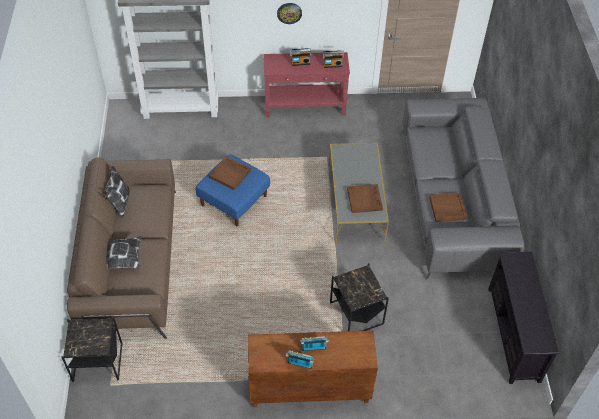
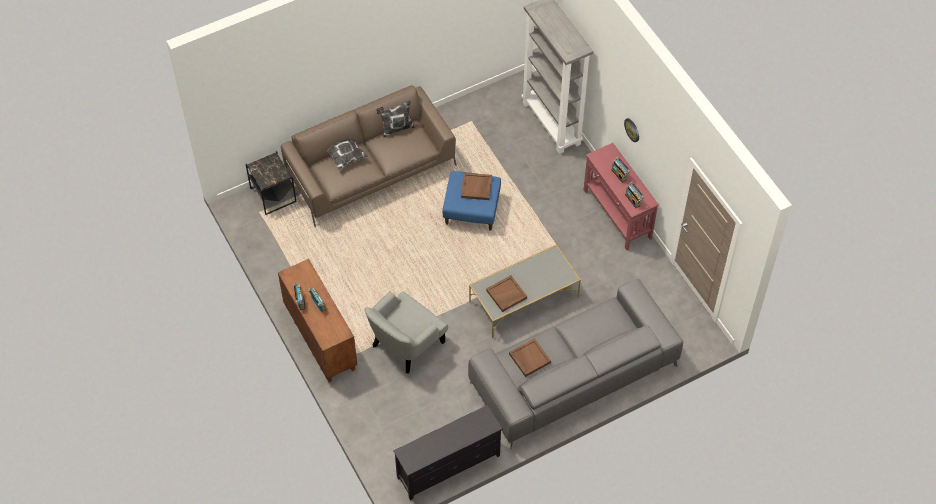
camera: 65 degrees right, 5 degrees up
(356, 314) = (406, 344): black side table -> grey armchair

